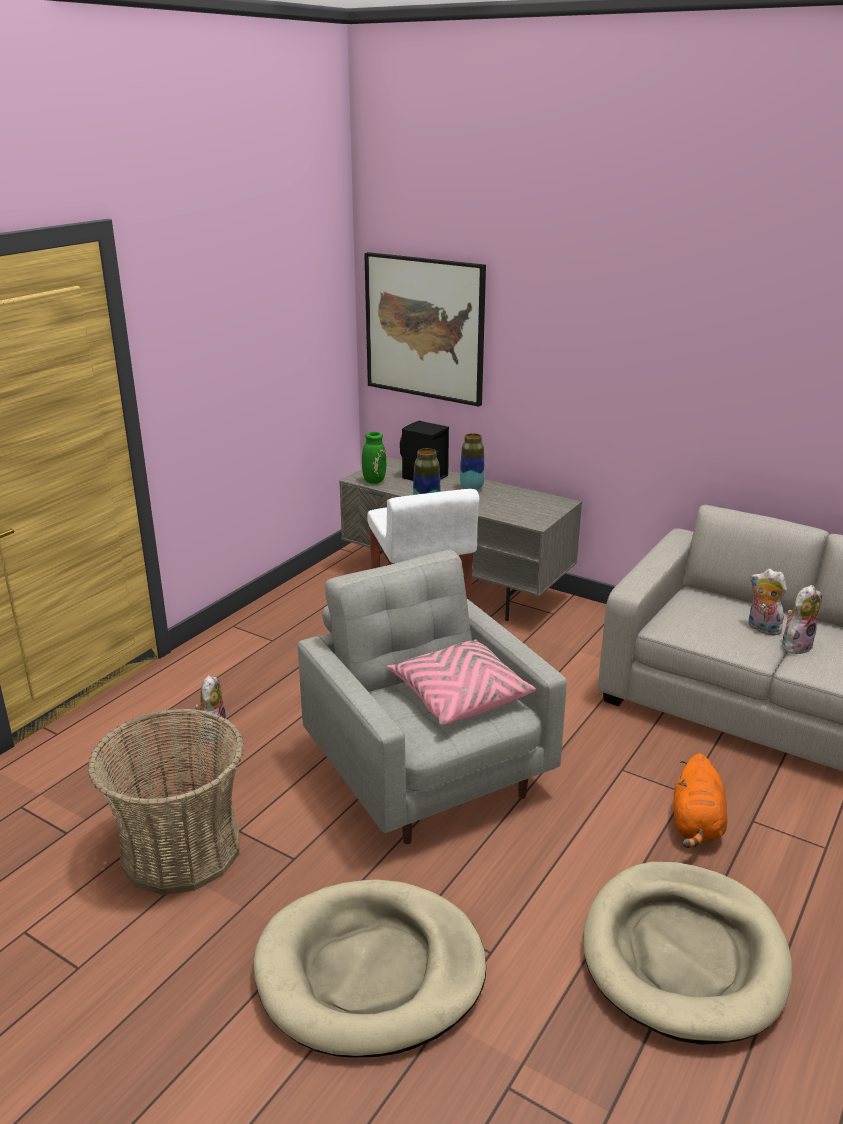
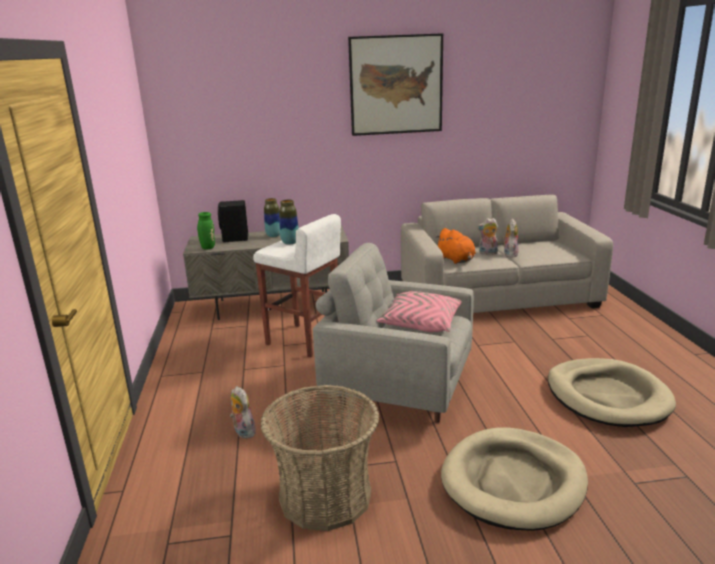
camera: 40 degrees left, 5 degrees down
(425, 328) = (210, 137): picture -> picture (396, 85)
(696, 825) = (537, 350): orange plush toy -> orange plush toy (456, 260)

